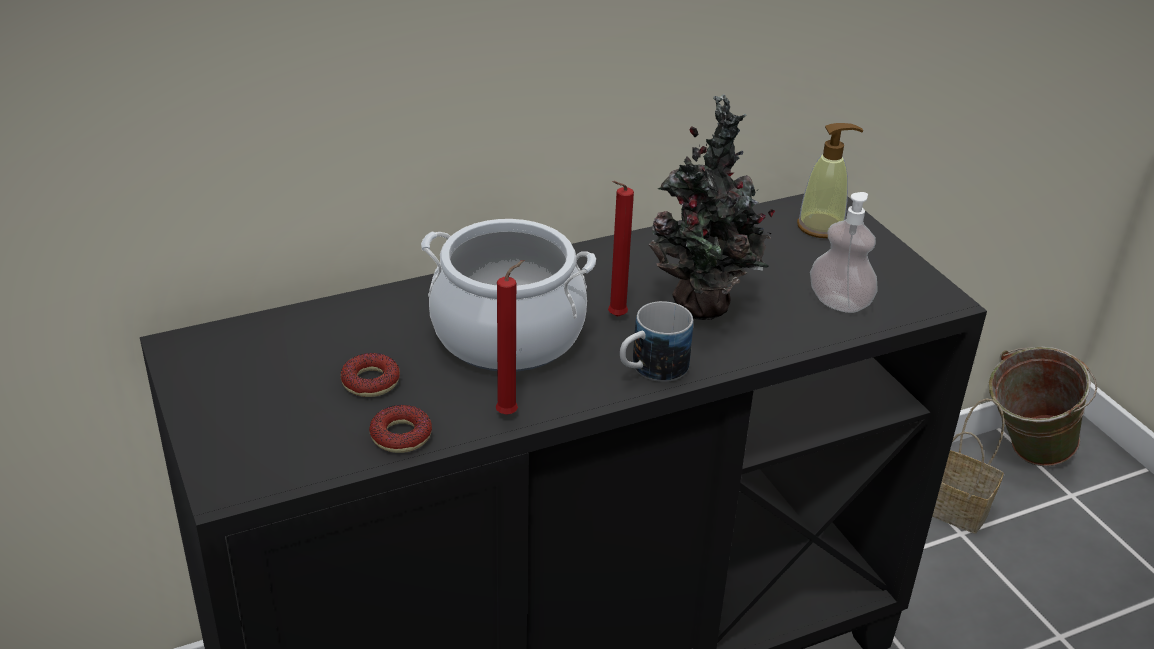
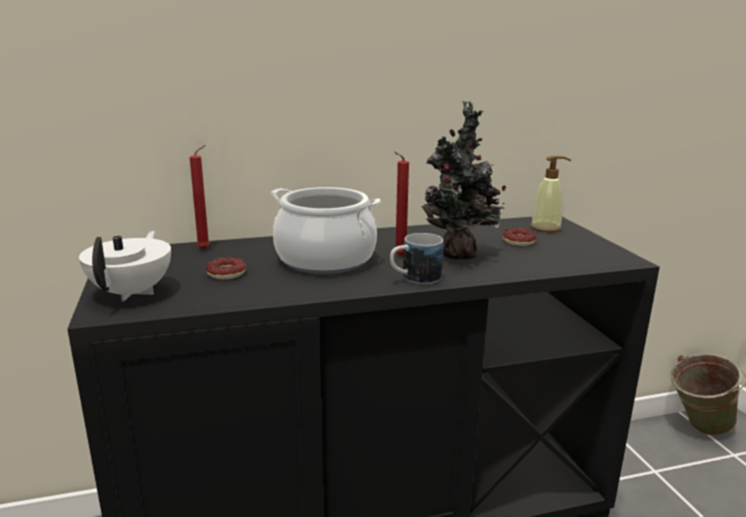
camera: 10 degrees right, 15 degrees down
(251, 439) = (133, 292): none -> white teapot
(401, 435) = (231, 297): donut -> donut (518, 241)
(510, 413) = (310, 292): red candle -> red candle (206, 249)
(839, 303) = (553, 258): soap dispenser -> none
(957, 508) = (652, 456): basket -> none

